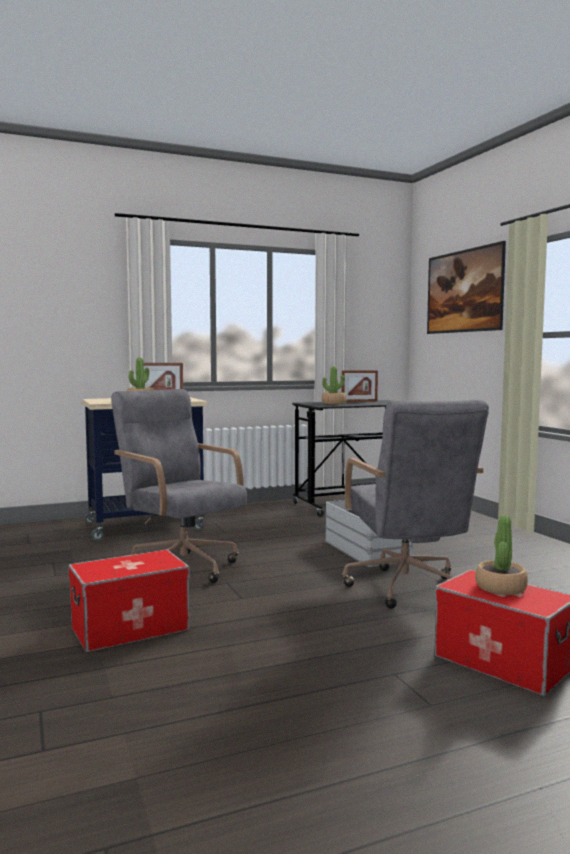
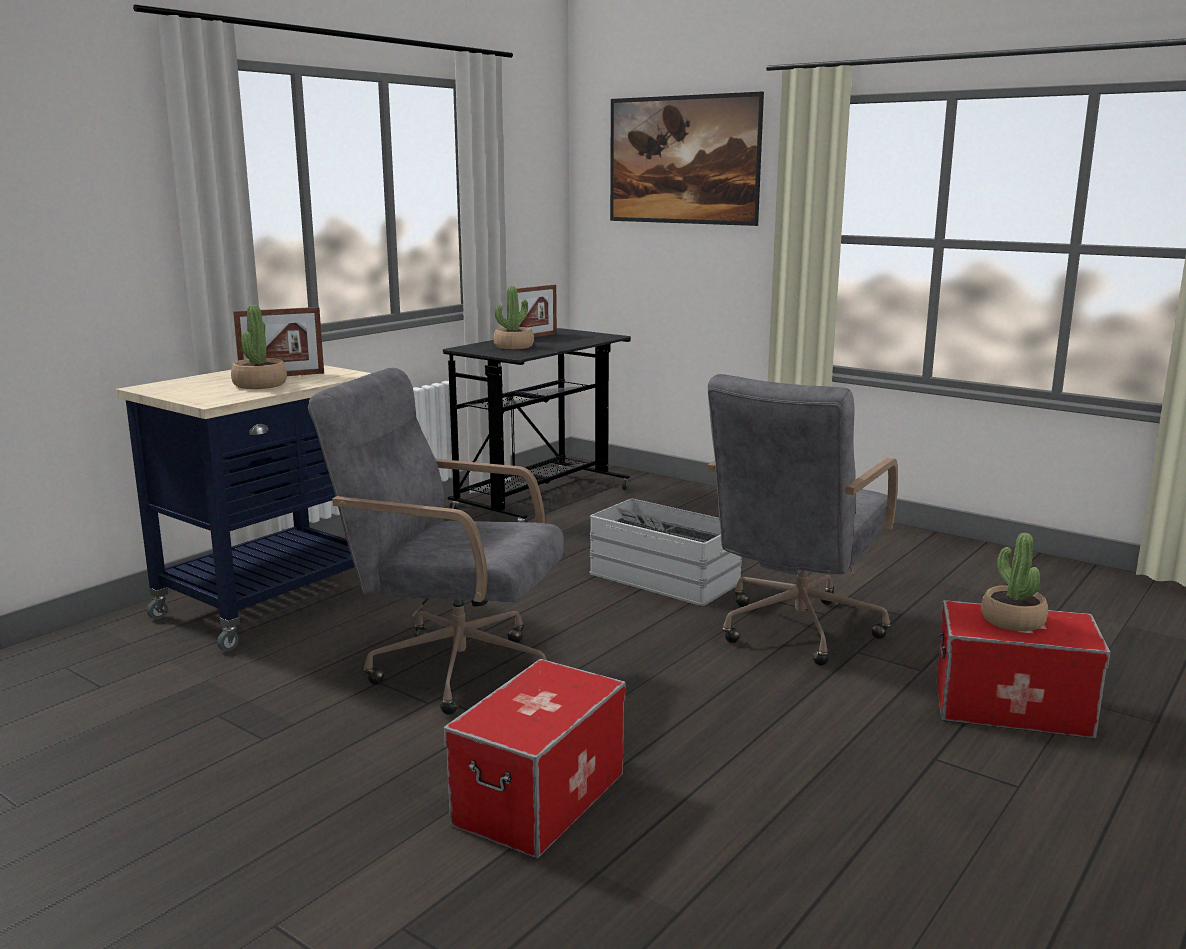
camera: 30 degrees left, 10 degrees up
(407, 591) = (795, 633): grey office chair -> grey office chair turned 75 degrees clockwise

